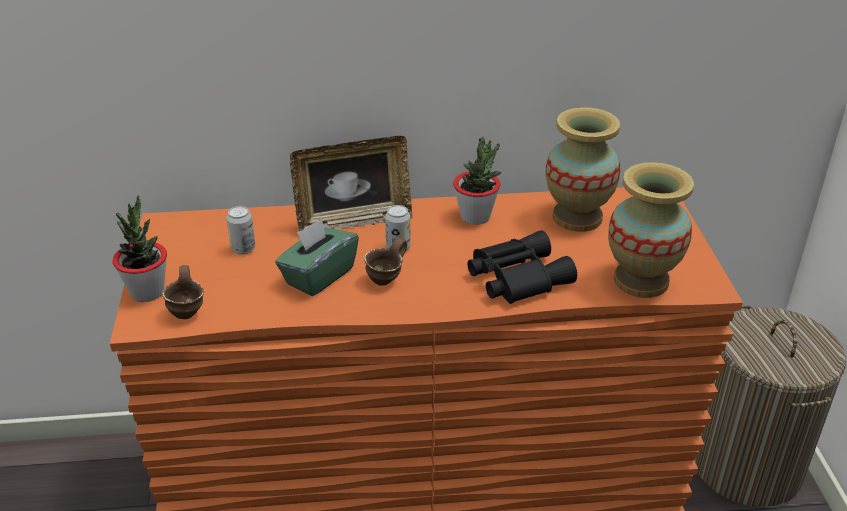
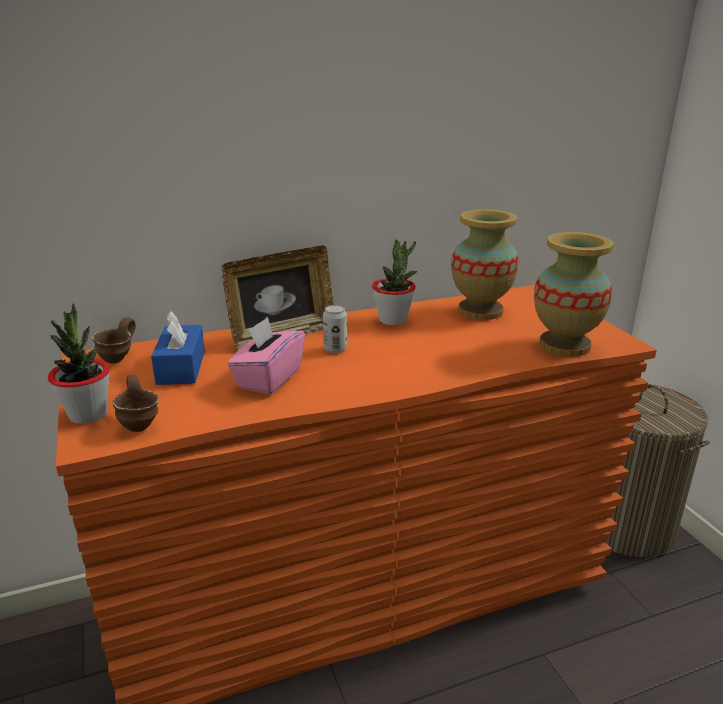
camera: 15 degrees left, 10 degrees down
(243, 249) = (181, 367): can -> blue tissue box
(318, 276) = (268, 378): green tissue box -> pink tissue box
(388, 280) = (338, 373): brown mug -> brown mug (120, 359)
(516, 277) = (456, 356): black binoculars -> none

